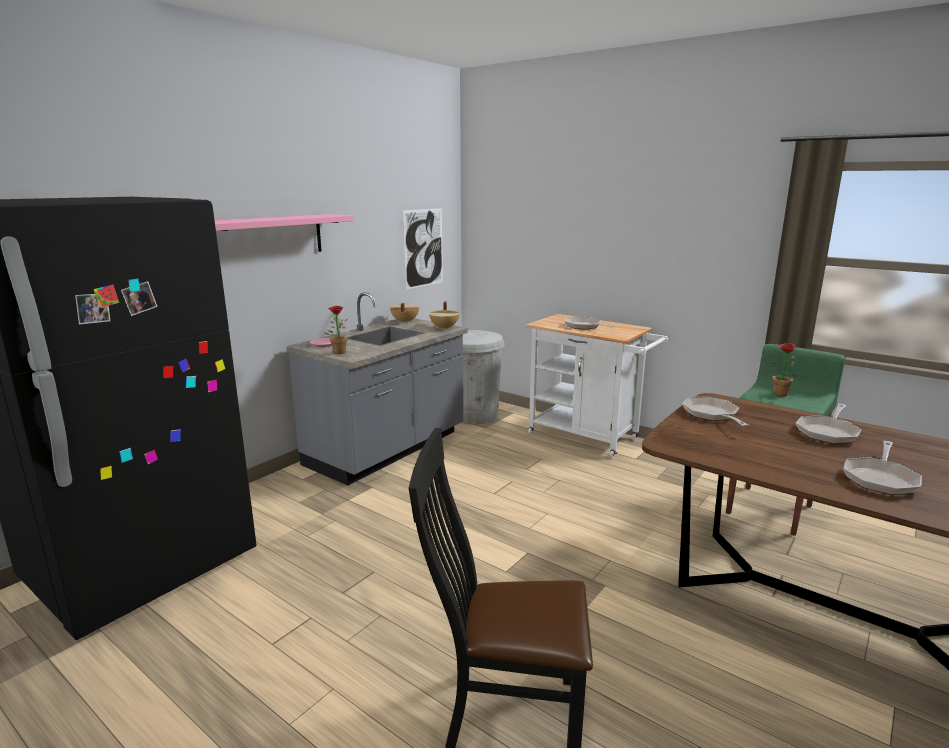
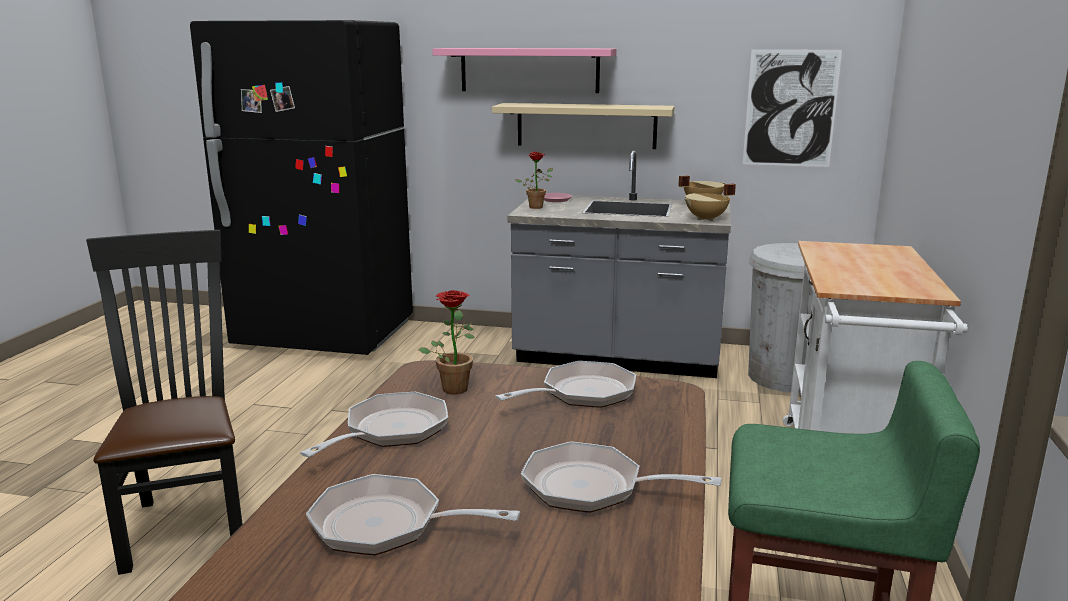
camera: 65 degrees right, 0 degrees up
(314, 279) = (586, 125): none -> beige shelf
(584, 327) = (856, 265): frying pan -> frying pan (390, 431)
(777, 394) = (818, 455): potted plant -> potted plant (454, 387)

